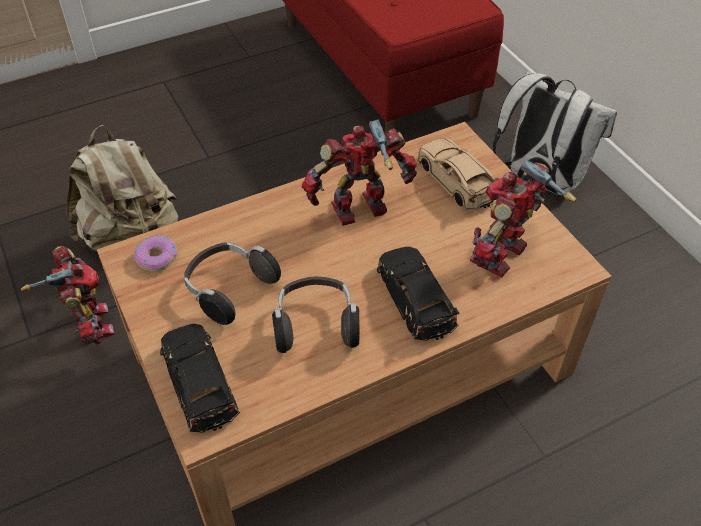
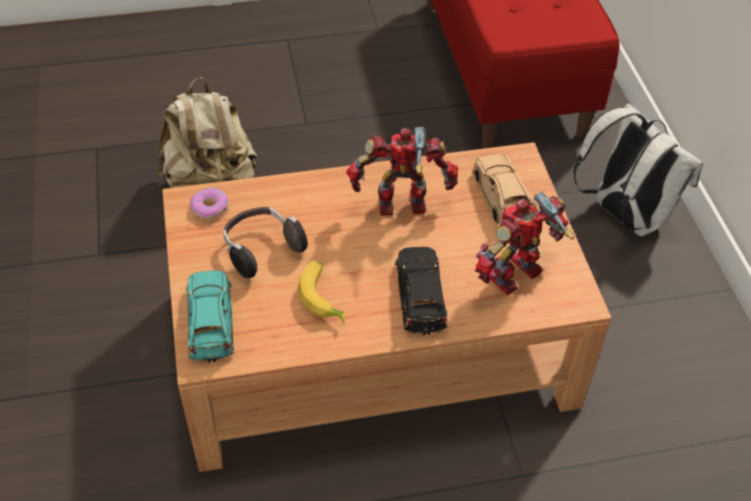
camera: 15 degrees right, 0 degrees up
(90, 325) = (152, 256): toy robot -> none
(199, 382) = (210, 321): black toy car -> turquoise toy car
(316, 325) = (324, 297): headphones -> banana

